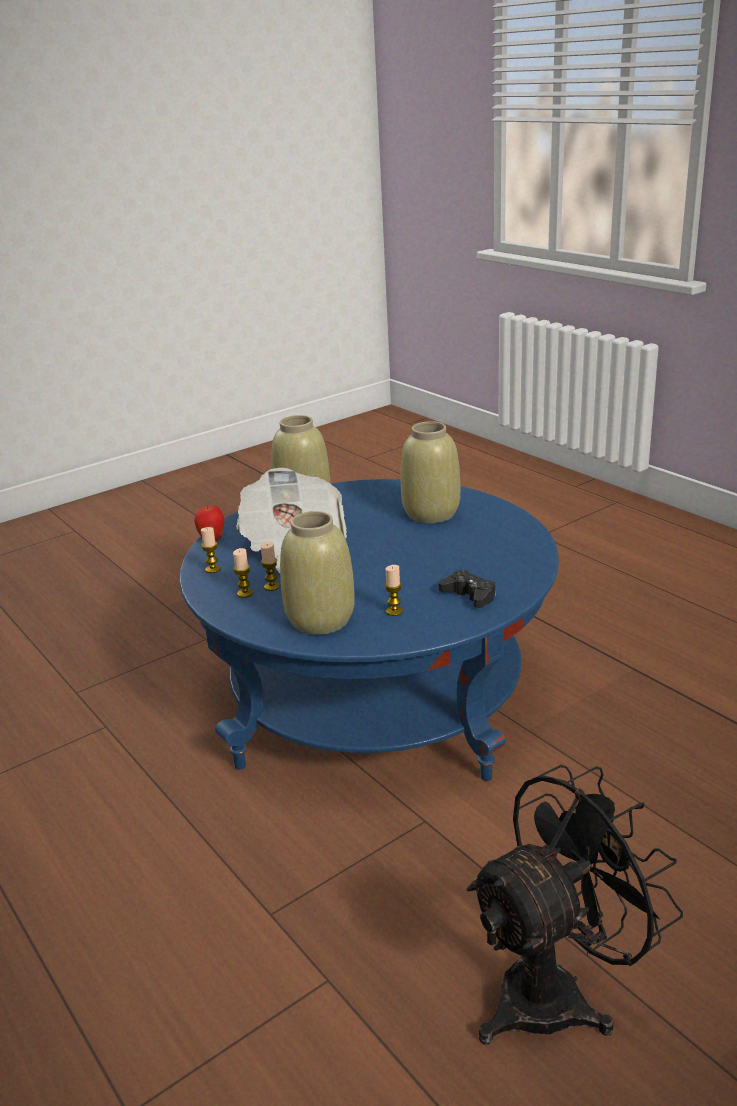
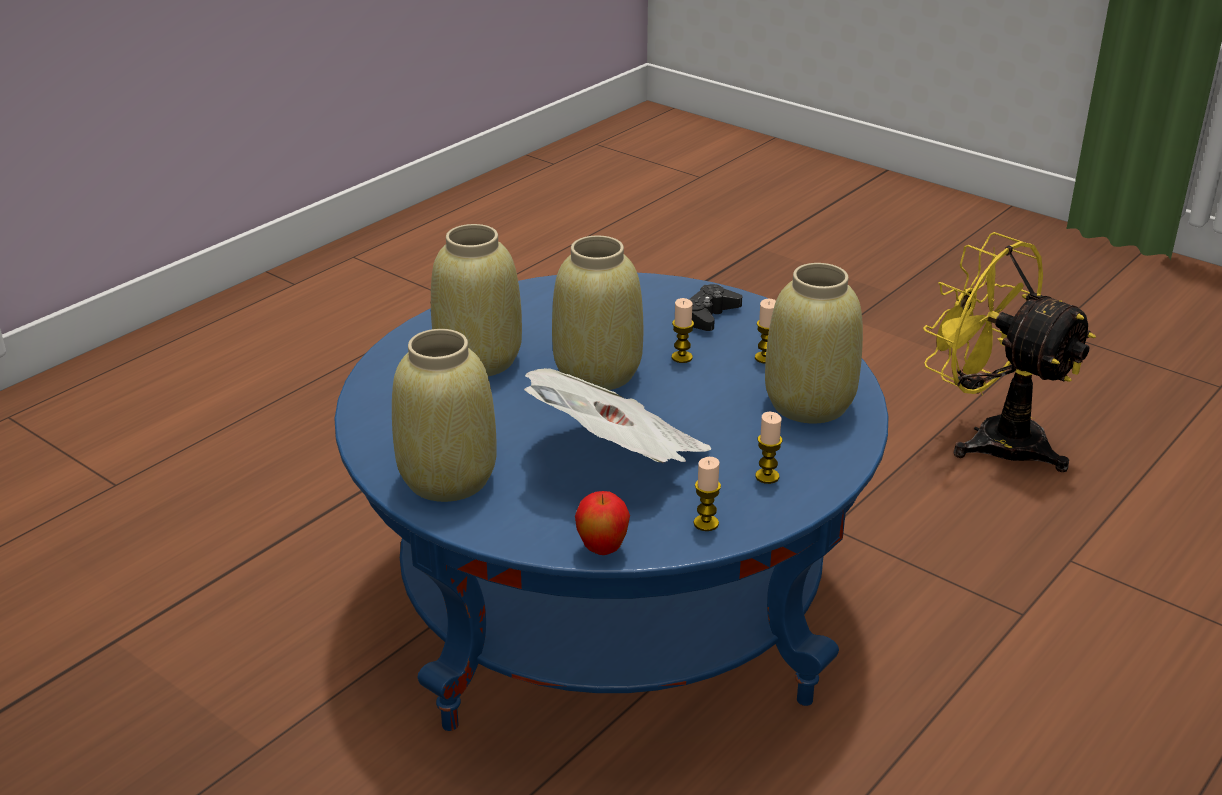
camera: 105 degrees left, 5 degrees up
(272, 587) = (739, 457): candle -> candle (682, 357)
(398, 549) = (599, 373): none -> beige vase
(557, 991) = (992, 438): black fan -> yellow fan

